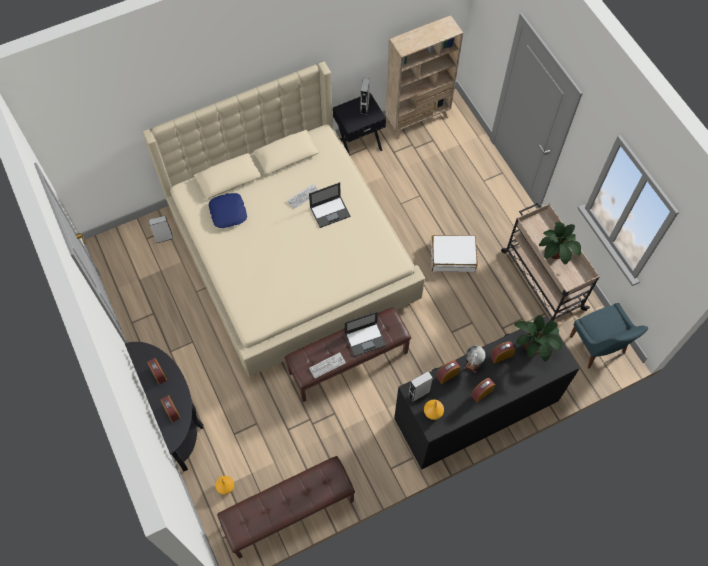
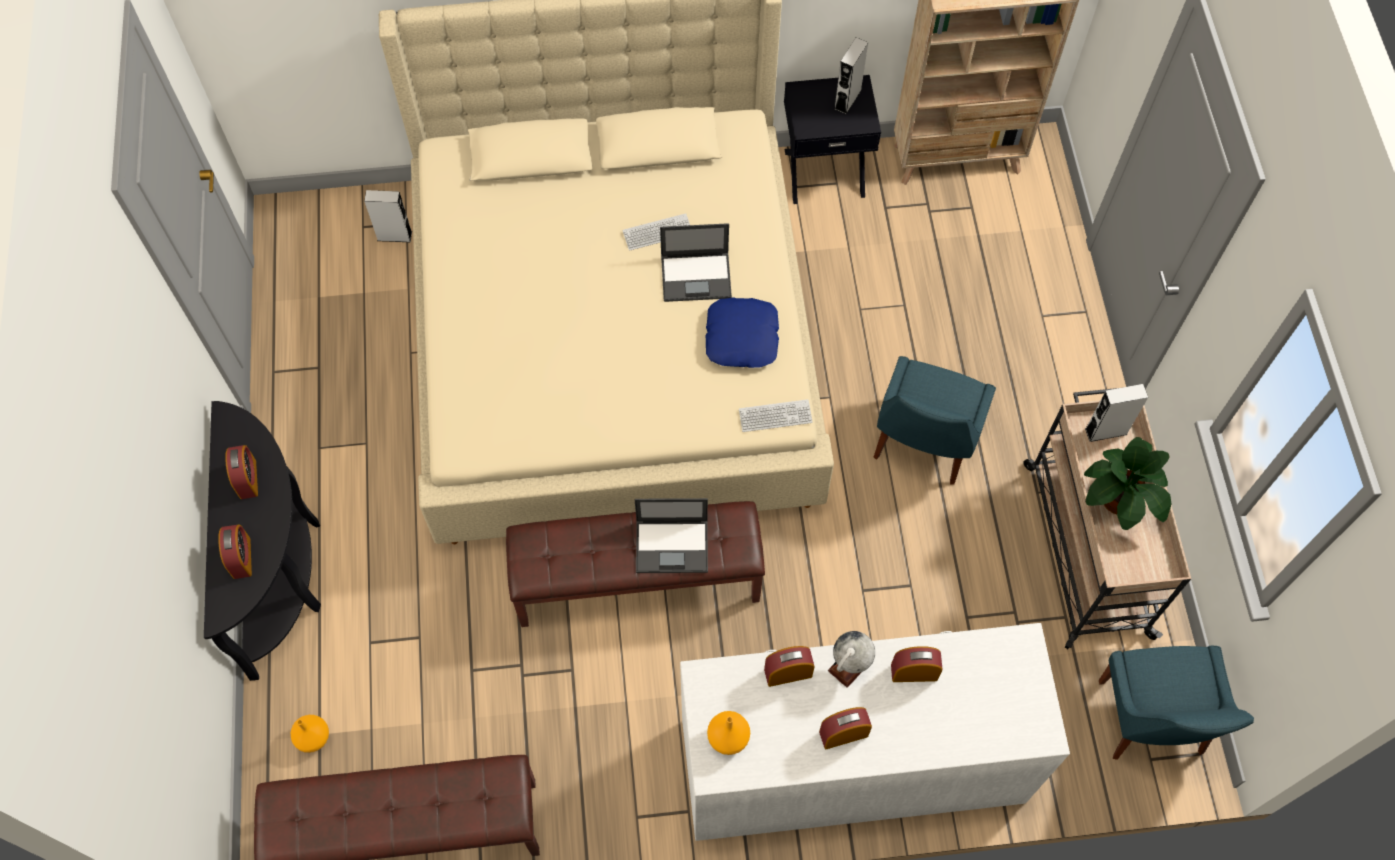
camera: 20 degrees right, 0 degrees up
(228, 213) = (505, 219): blue pillow -> blue pillow (742, 337)
(327, 365) = (578, 572): keyboard -> keyboard (775, 416)
(418, 394) = (714, 690): grey speaker -> grey speaker (1106, 431)
(453, 256) = (922, 444): white suitcase -> blue chair
(476, 409) = (851, 761): black dresser -> white dresser
(534, 346) = (991, 676): potted plant -> none

